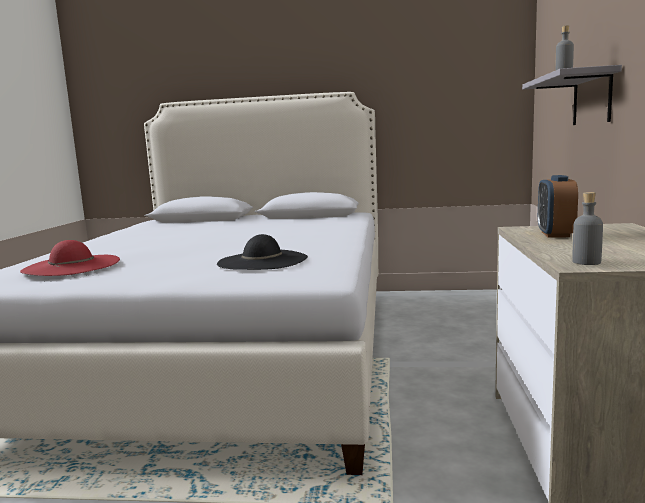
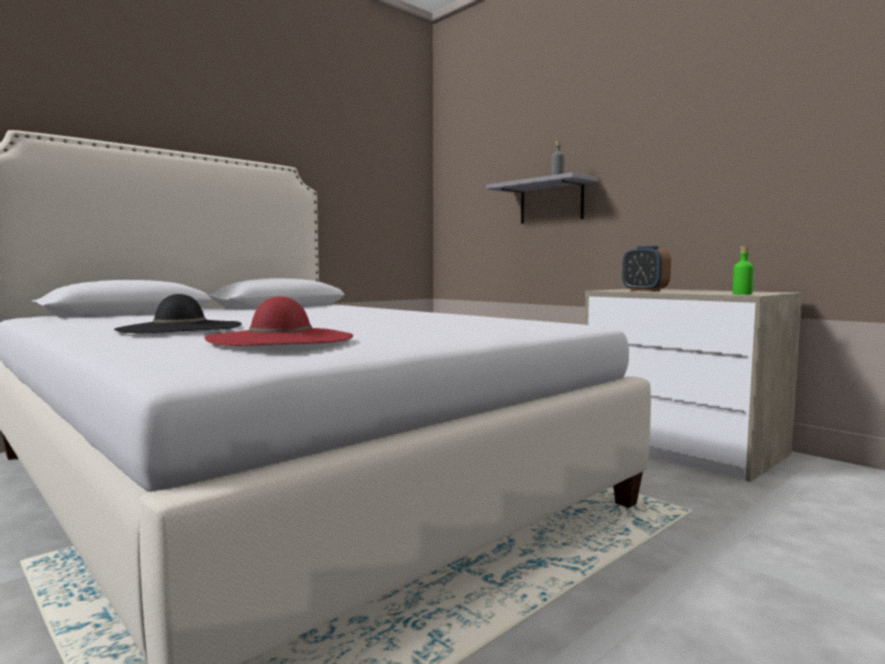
camera: 50 degrees left, 5 degrees down
(262, 261) = (470, 323): black hat -> black hat (180, 328)
(586, 262) = (742, 294): grey bottle -> green bottle

